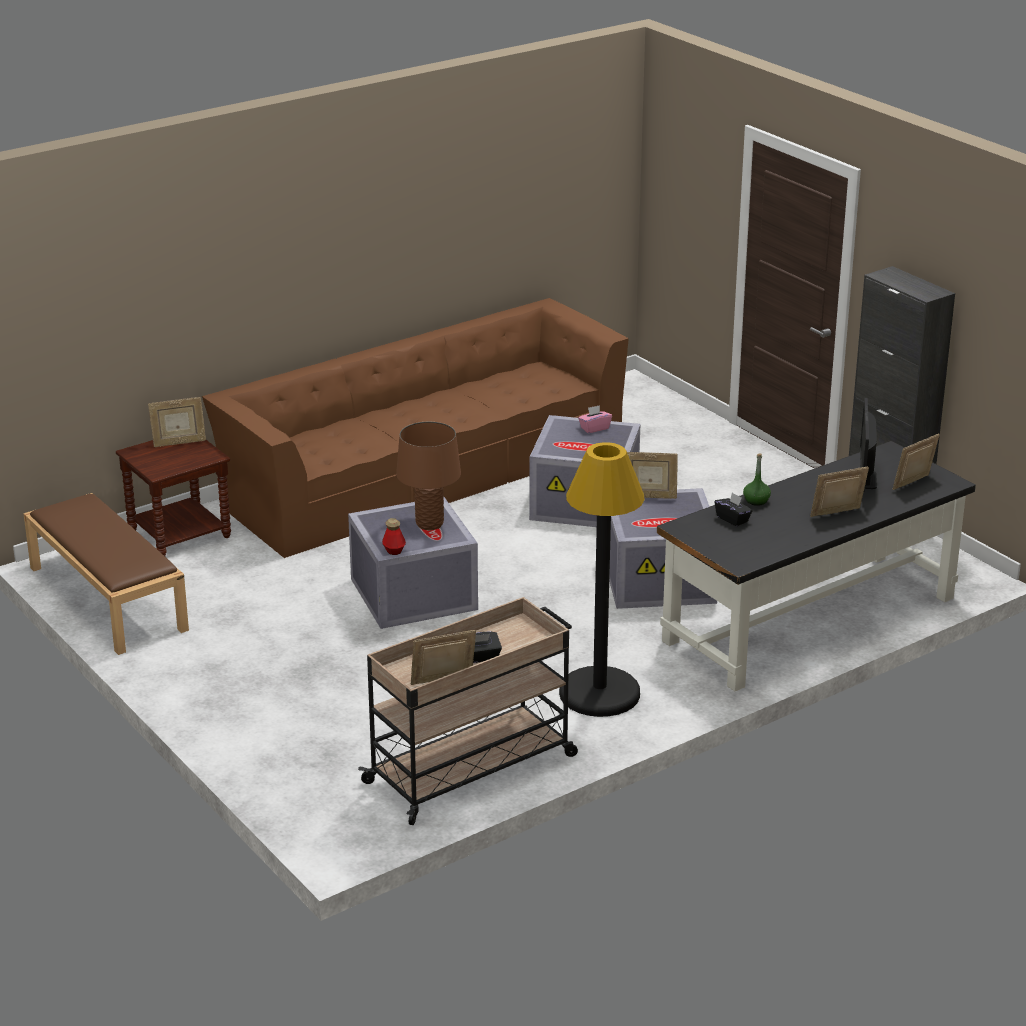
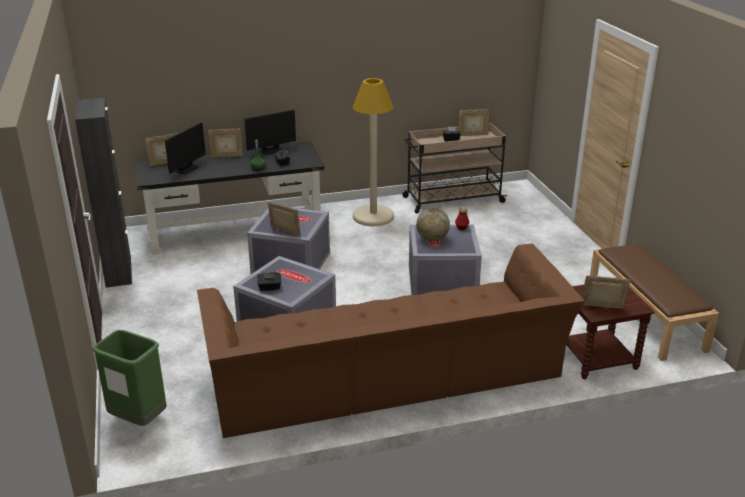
camera: 160 degrees left, 0 degrees up
(429, 524) = (432, 239): brown table lamp -> globe
(594, 428) = (269, 288): pink tissue box -> black tissue box
(599, 693) = (373, 216): black floor lamp -> beige floor lamp
(649, 402) = (138, 419): none -> green trash can
(780, 541) = (271, 150): none -> monitor

